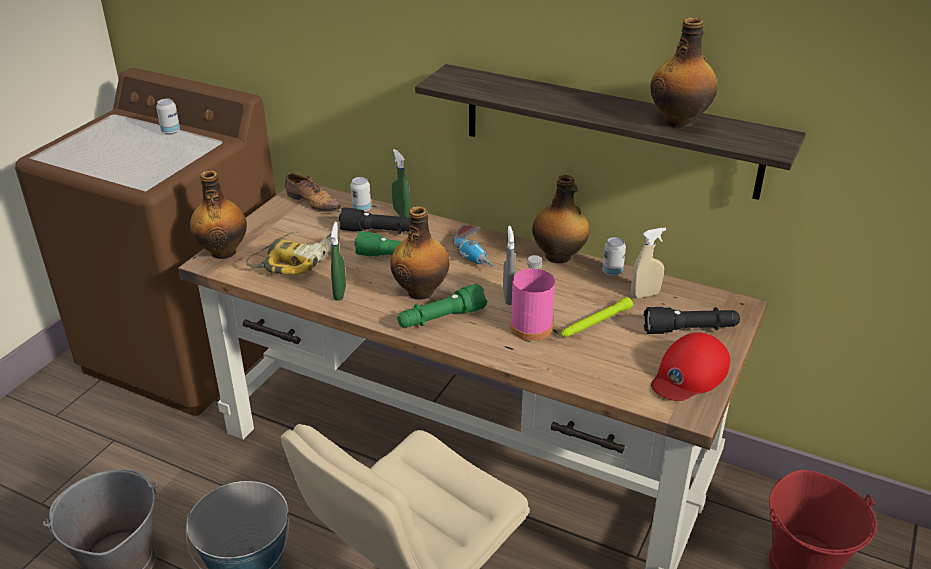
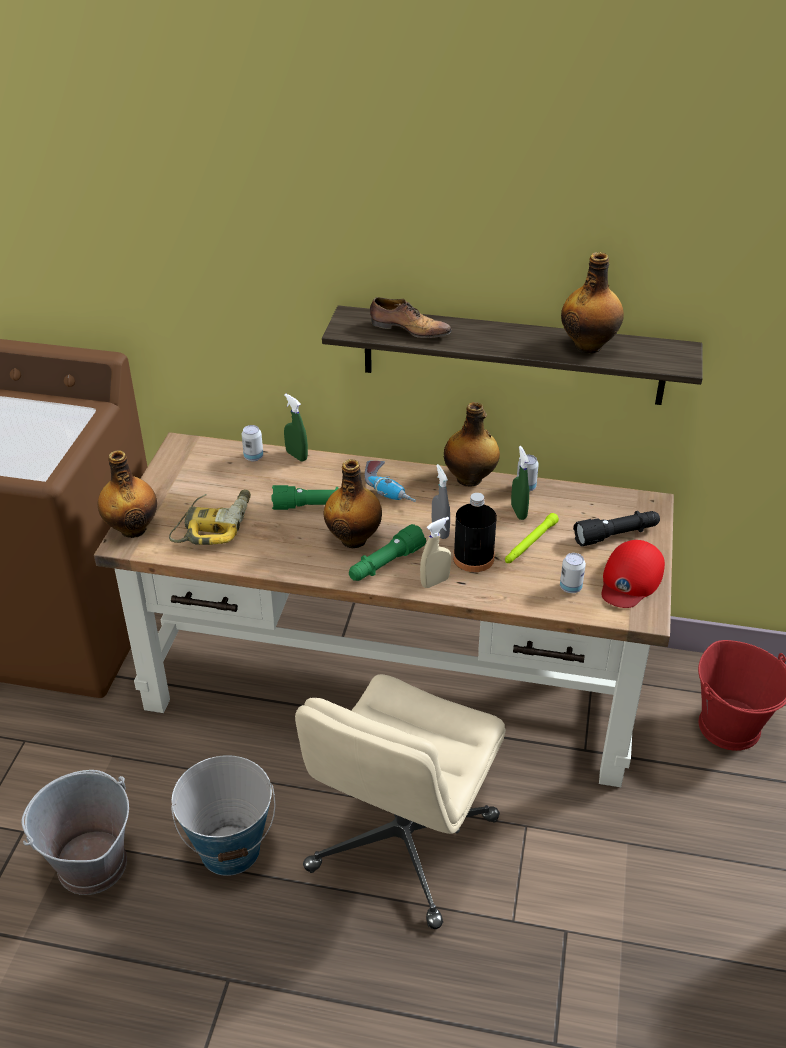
camera: 15 degrees left, 5 degrees up
(170, 131) = (31, 404): can -> can (570, 588)
(313, 202) = (199, 457): shoe -> shoe (408, 329)
(340, 293) = (275, 554): green spray bottle -> green spray bottle (518, 512)
(381, 231) = (285, 480): black flashlight -> none
(531, 327) = (473, 558): pink bottle -> black bottle
(645, 294) = (564, 506): beige spray bottle -> beige spray bottle (435, 582)

